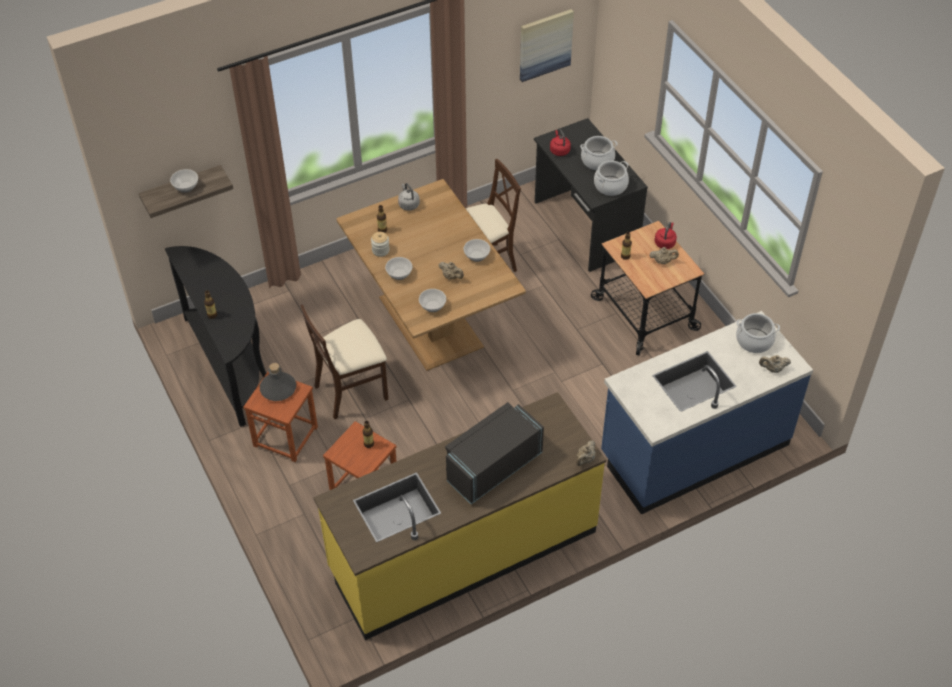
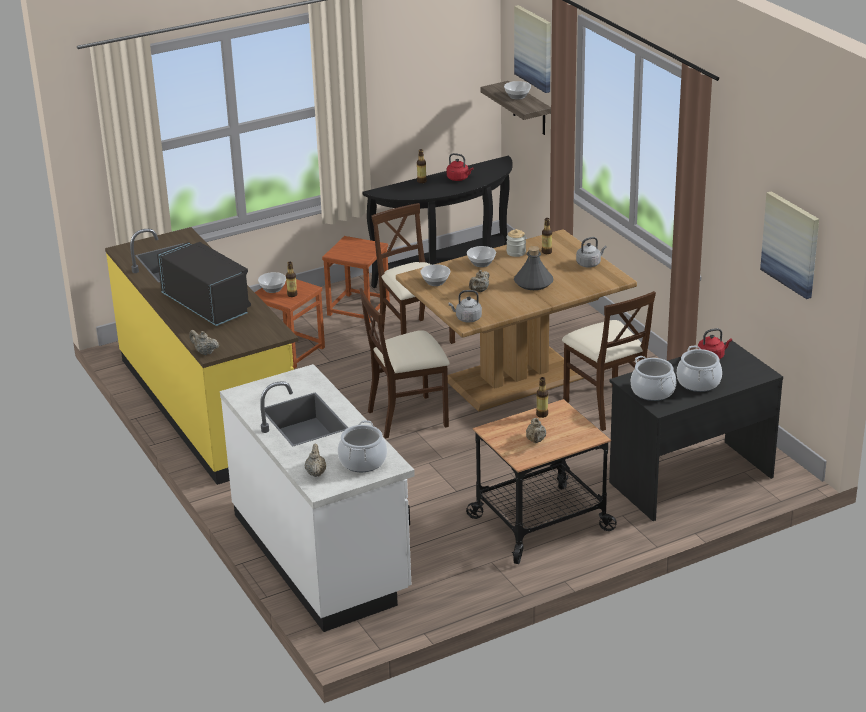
camera: 90 degrees right, 20 degrees down
(179, 137) = (534, 48): none -> picture
(278, 388) = (364, 249): grey bottle -> grey bottle (533, 283)
(476, 256) = (512, 303): bowl -> bowl (273, 289)
(490, 395) = (408, 417): none -> beige chair
(502, 286) = (467, 318): none -> grey kettle
(665, 242) = (570, 443): red kettle -> red kettle (459, 178)
(693, 449) = (322, 555): blue counter -> white counter

